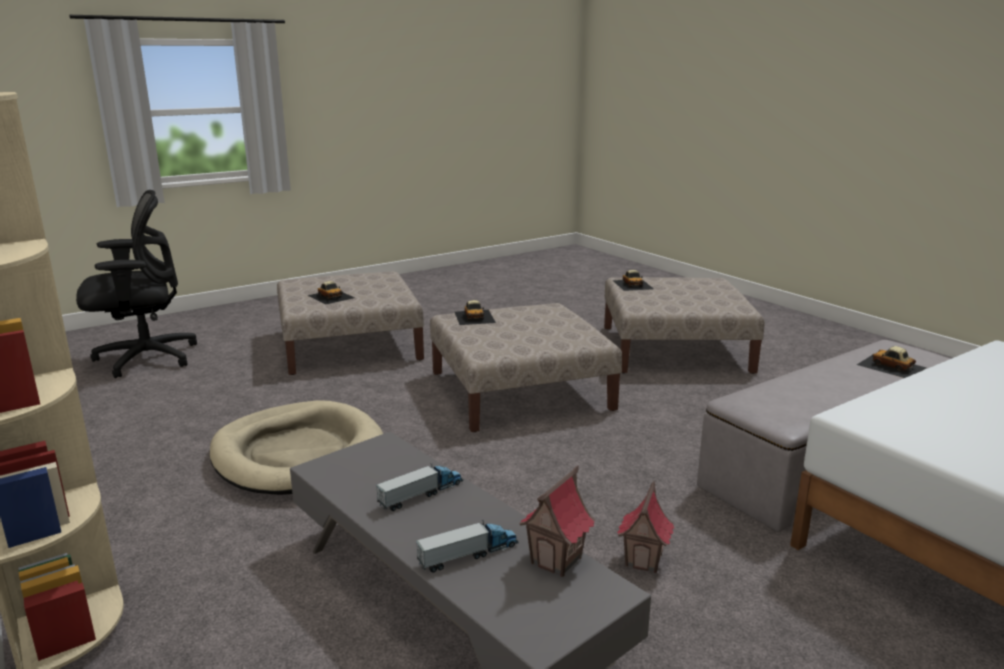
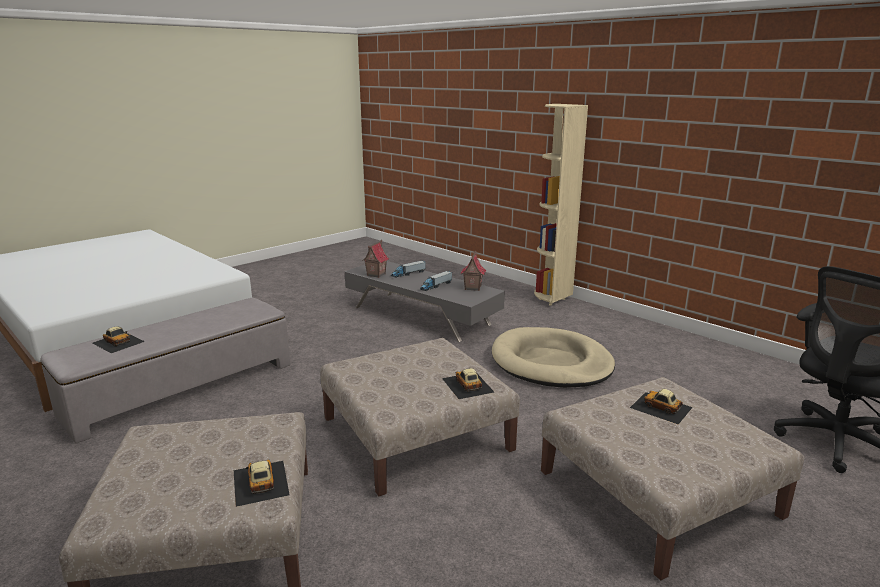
camera: 170 degrees right, 0 degrees up
(644, 560) = (335, 332): toy house -> toy house (472, 288)

